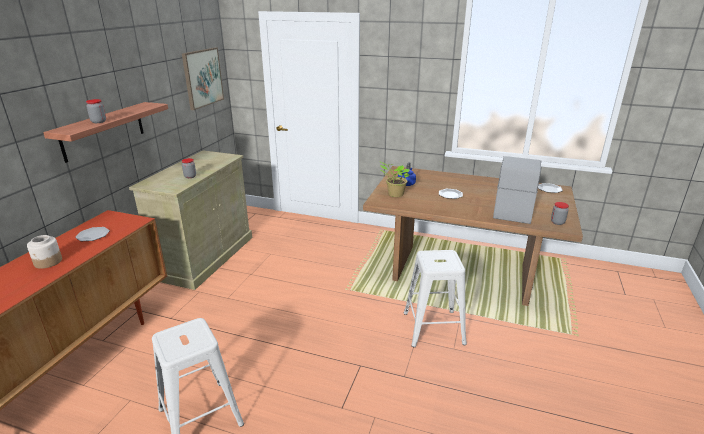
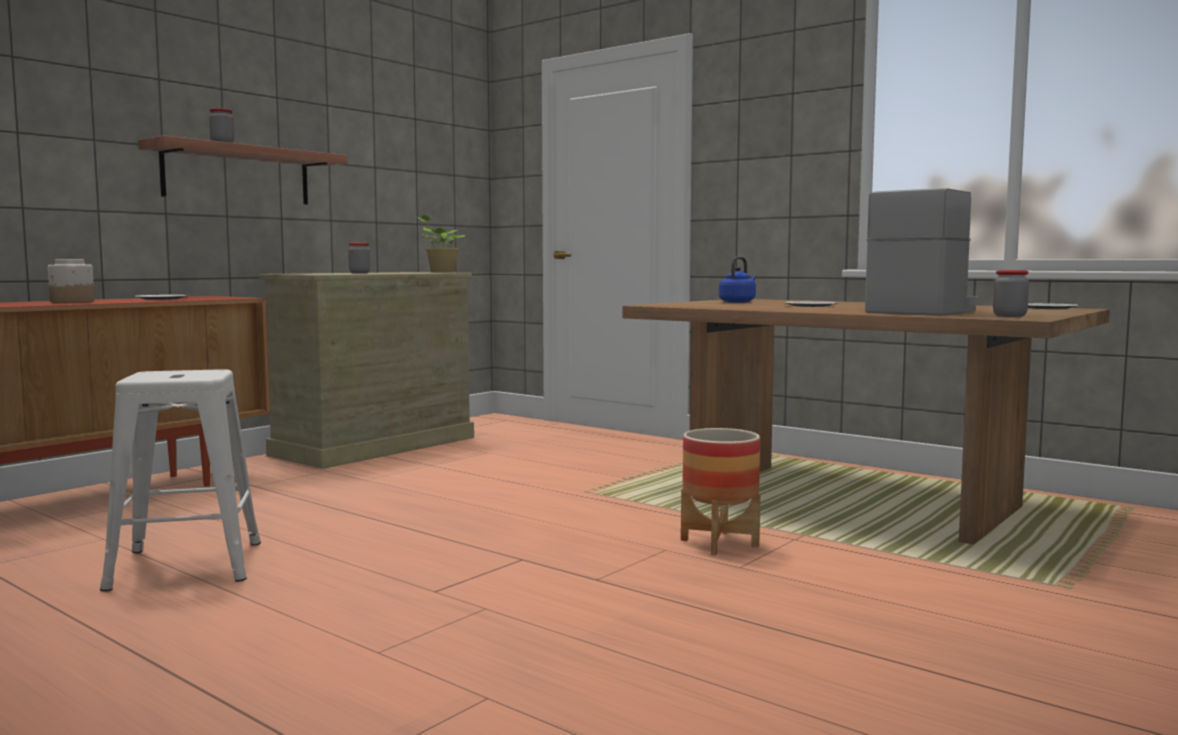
camera: 20 degrees right, 20 degrees down
(202, 78) = (438, 159): picture -> none
(394, 194) = (697, 304): potted plant -> potted plant (440, 272)
(433, 328) = (720, 543): white stool -> planter

